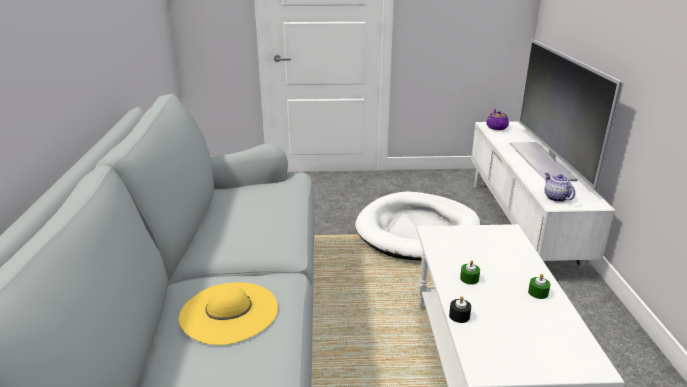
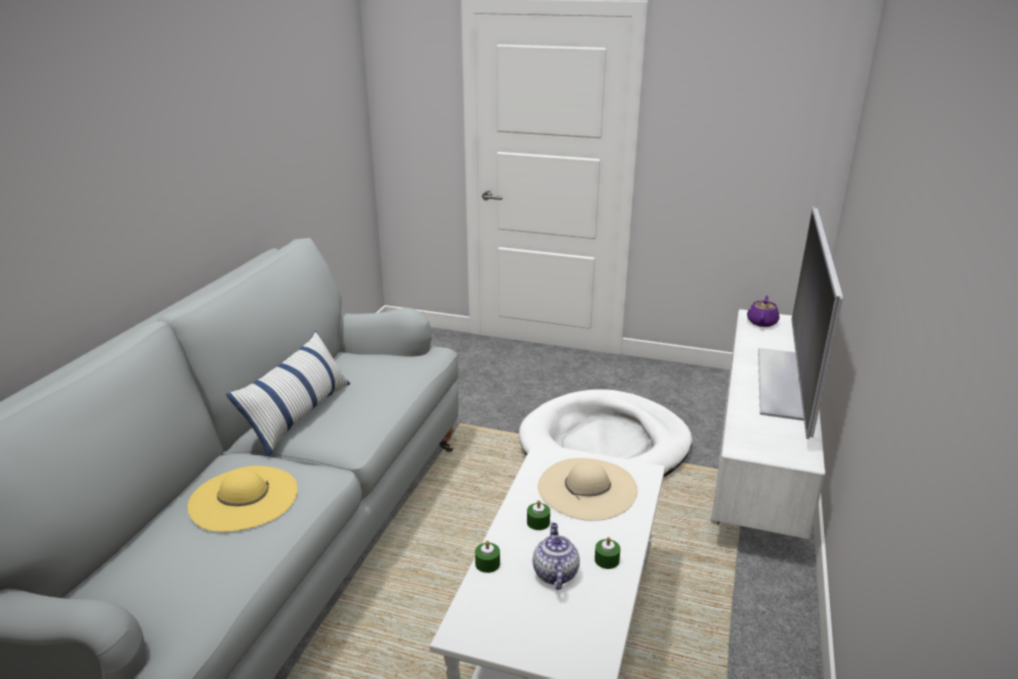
camera: 20 degrees right, 0 degrees up
(222, 239) = (298, 415): none -> pillow
(459, 316) = (487, 563): black candle -> green candle
(482, 248) = (587, 488): none -> beige hat
(555, 197) = (752, 439): teapot -> teapot (554, 573)

